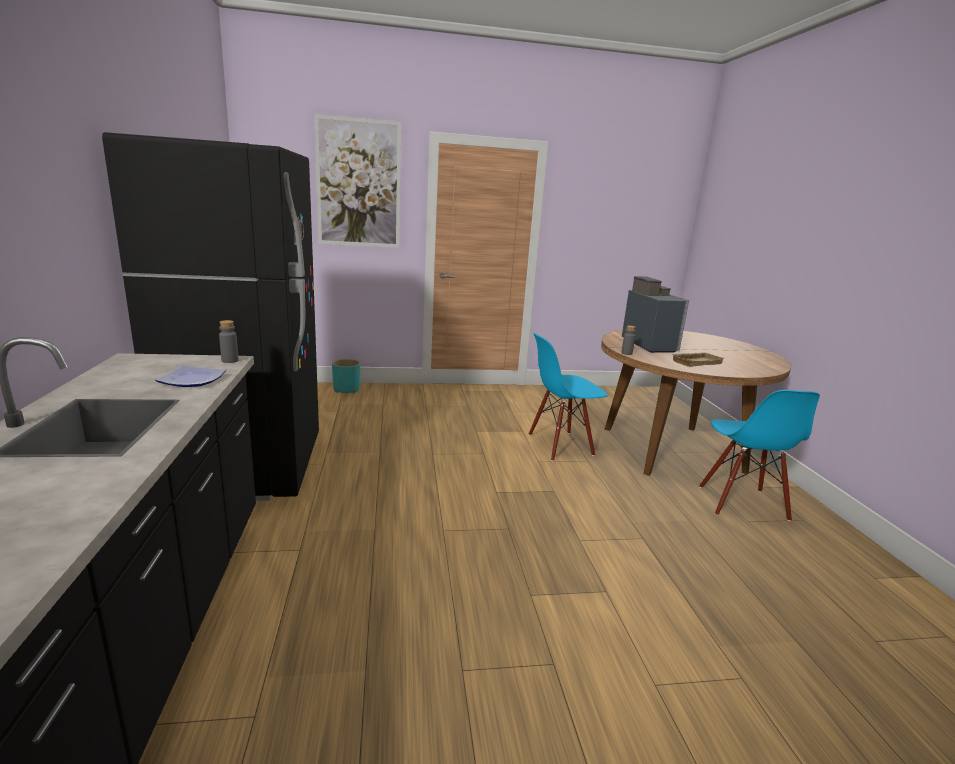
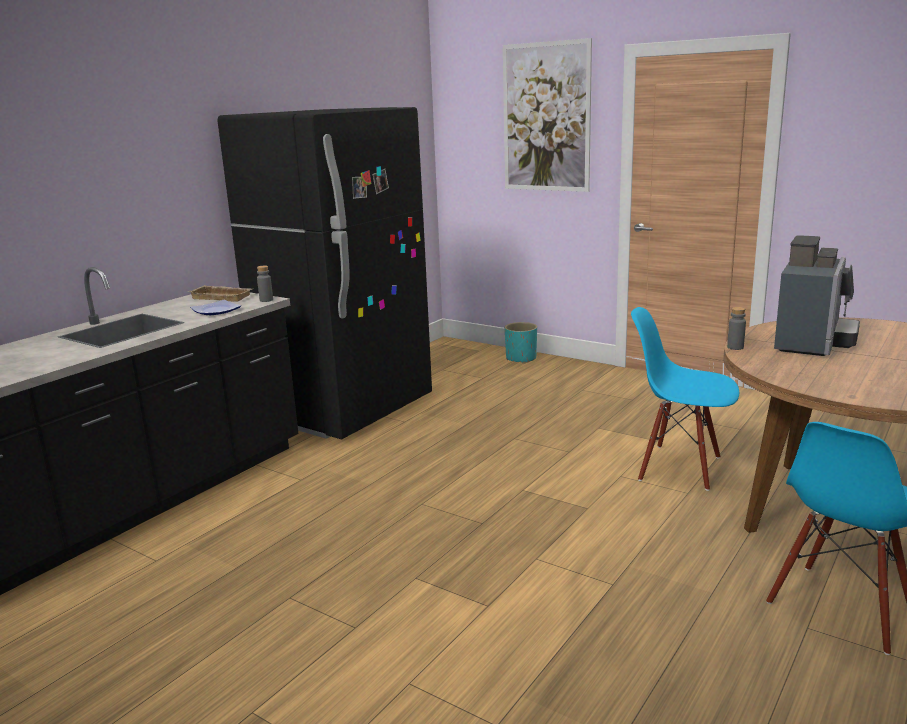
camera: 45 degrees right, 0 degrees up
(695, 362) = (822, 372): beige tray -> beige tray (223, 297)

